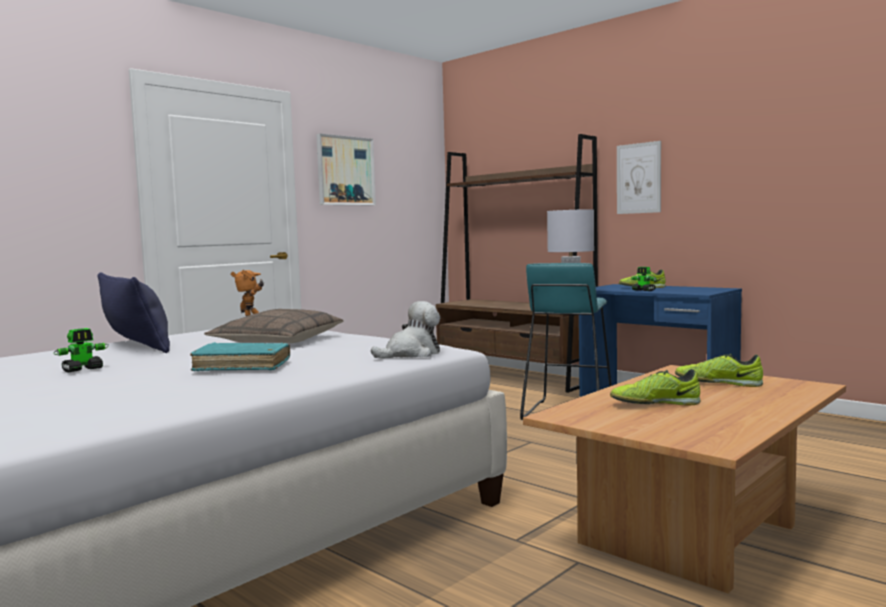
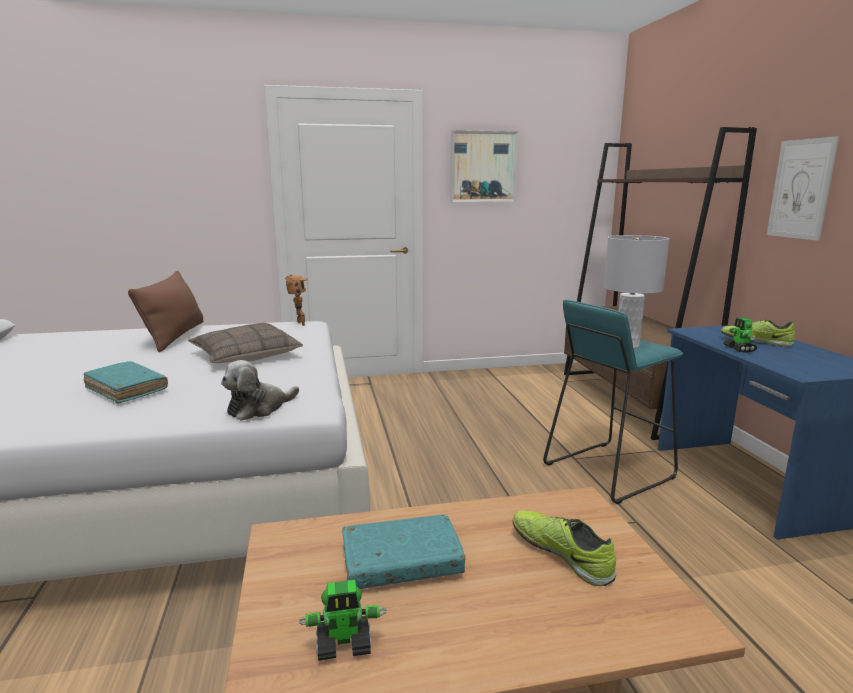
camera: 35 degrees right, 10 degrees up
(83, 369) = (74, 362): toy robot -> toy robot (344, 645)
(136, 345) = (175, 336): blue pillow -> brown pillow
(411, 354) = (259, 408): plush toy -> plush toy turned 135 degrees clockwise
(654, 404) = (401, 562): shoe -> turquoise book

